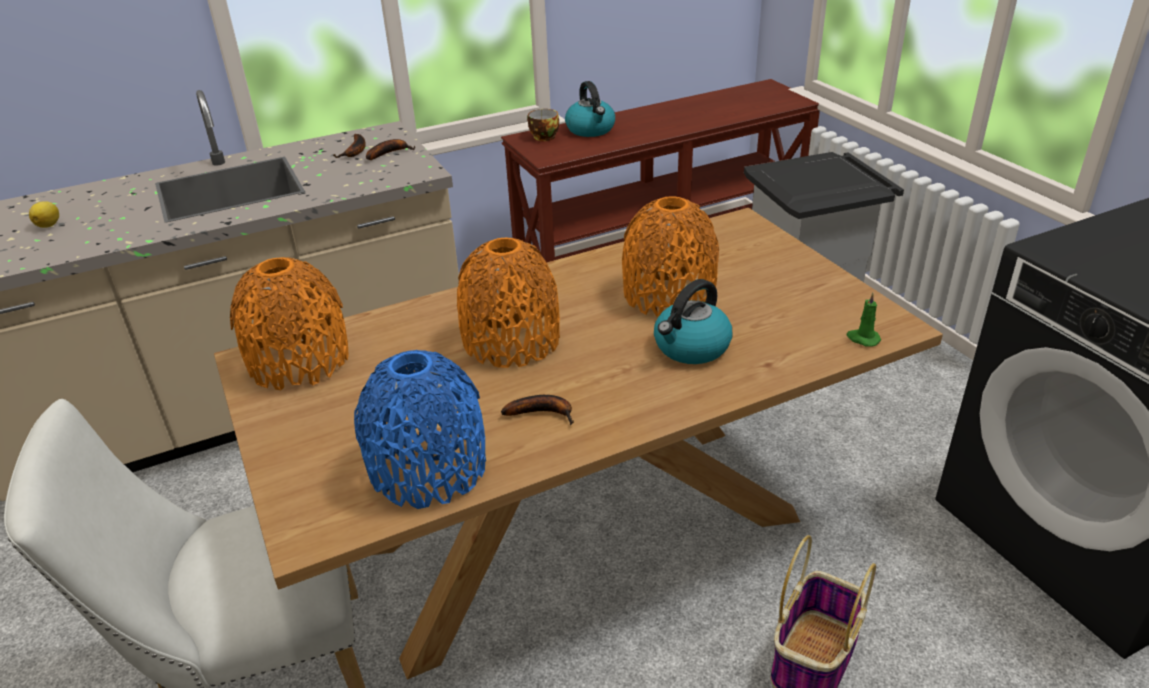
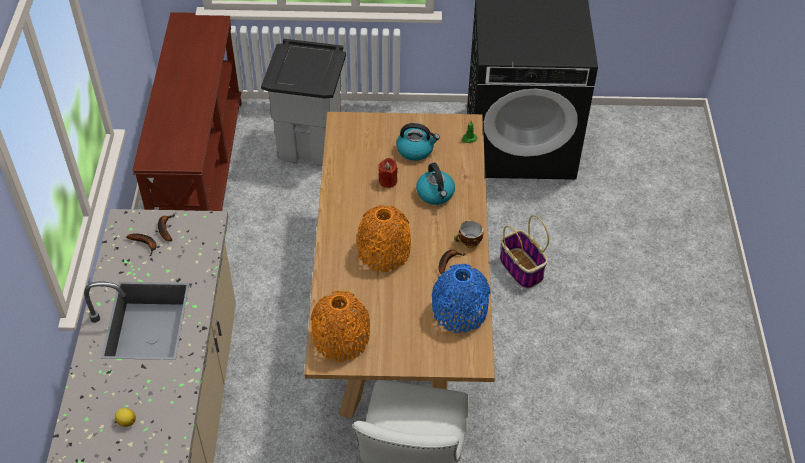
camera: 65 degrees left, 15 degrees up
(542, 137) = (156, 151): cup -> cup (469, 242)
(591, 130) = (167, 125): kettle -> kettle (415, 150)
(669, 295) = (388, 181): orange vase -> red candle

